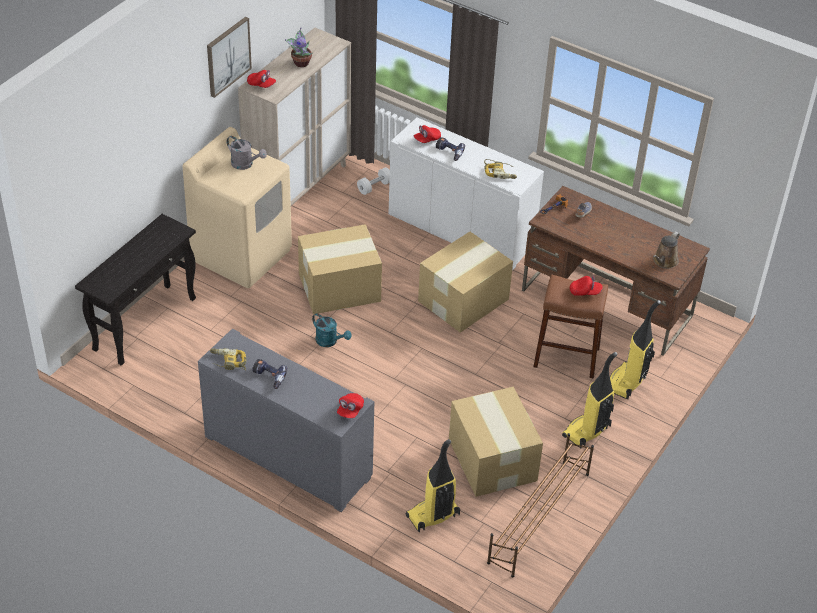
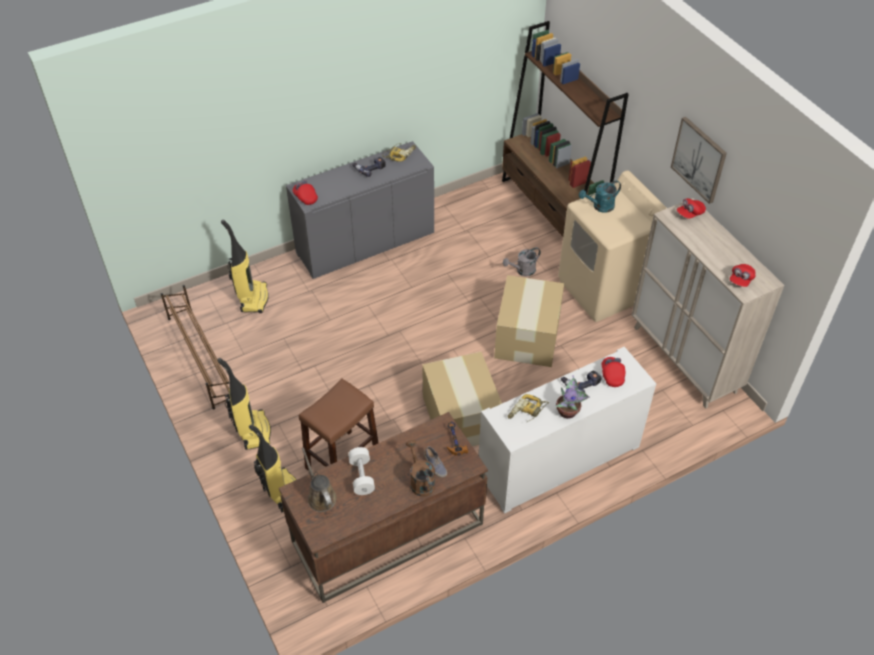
camera: 120 degrees right, 5 degrees up
(145, 323) = (551, 211): black console table -> brown bookcase
(245, 164) = (622, 219): grey watering can -> grey watering can (522, 271)
(300, 62) = (718, 252): potted plant -> potted plant (568, 412)
(330, 341) = (466, 307): turquoise watering can -> turquoise watering can (600, 207)
(374, 187) = (660, 418): white dumbbell -> white dumbbell (361, 476)
(492, 458) = (275, 355): cardboard box -> none
(585, 292) = (332, 414): red cap -> red cap (741, 280)
(603, 215) = (420, 481): none -> brown watering can

